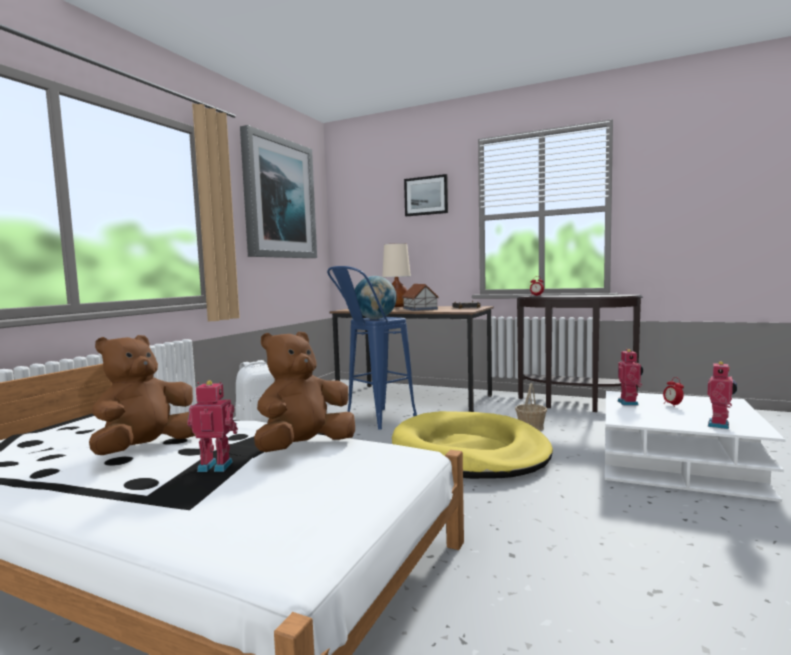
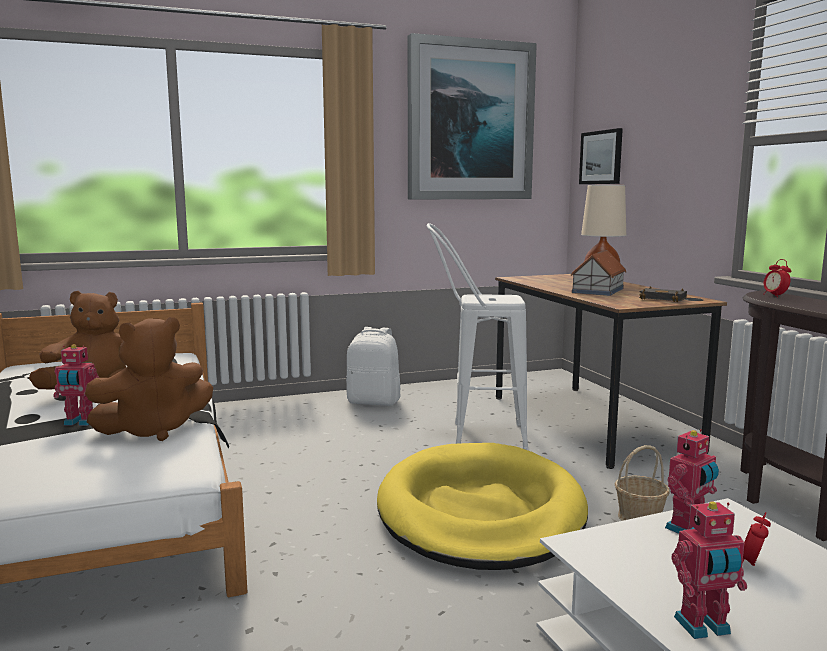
camera: 45 degrees right, 5 degrees up
(216, 466) = (79, 422): toy robot -> toy robot turned 135 degrees clockwise
(304, 447) = (154, 430): brown plush toy -> brown plush toy turned 150 degrees clockwise
(373, 421) = (474, 435): blue stool -> white stool
(375, 319) = (484, 298): globe -> none
(426, 196) = (678, 103): picture -> picture (601, 157)

